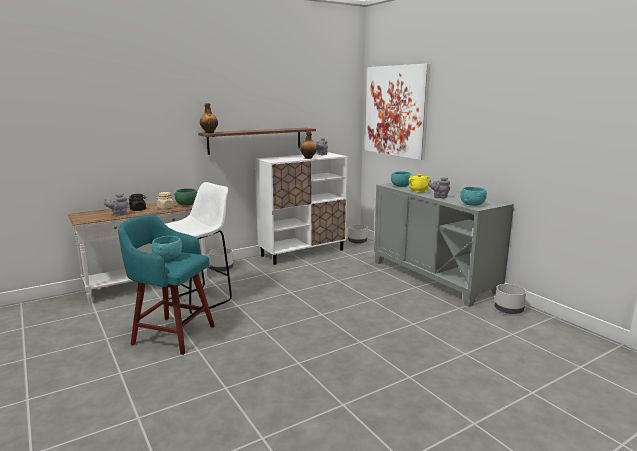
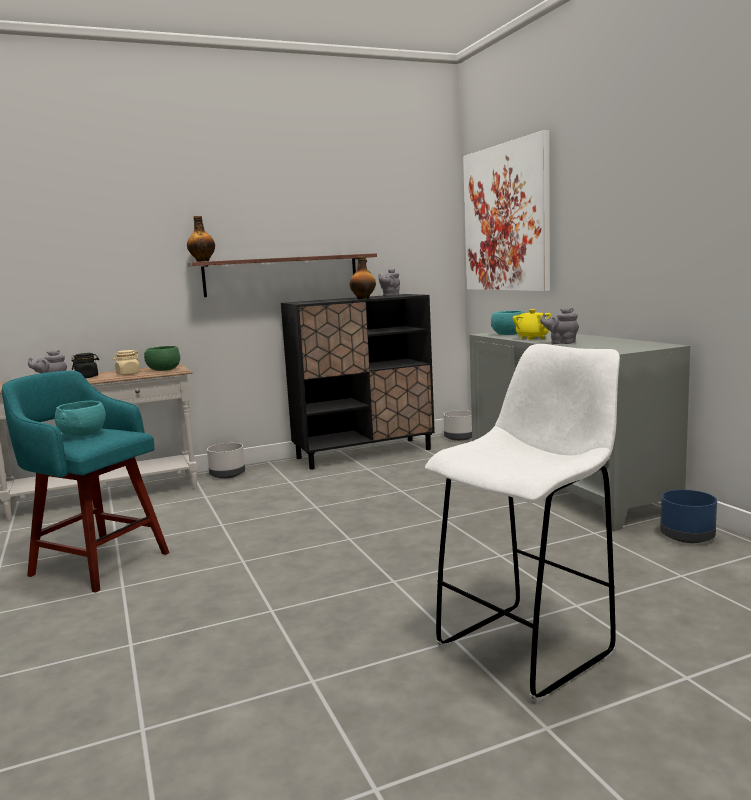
camera: 10 degrees right, 5 degrees down
(200, 300) = (169, 517): white stool -> white stool (529, 648)
(303, 253) = (364, 453): white cabinet -> black cabinet
(472, 204) = (612, 348): turquoise bowl -> none
(509, 309) = (688, 536): grey planter -> blue planter

